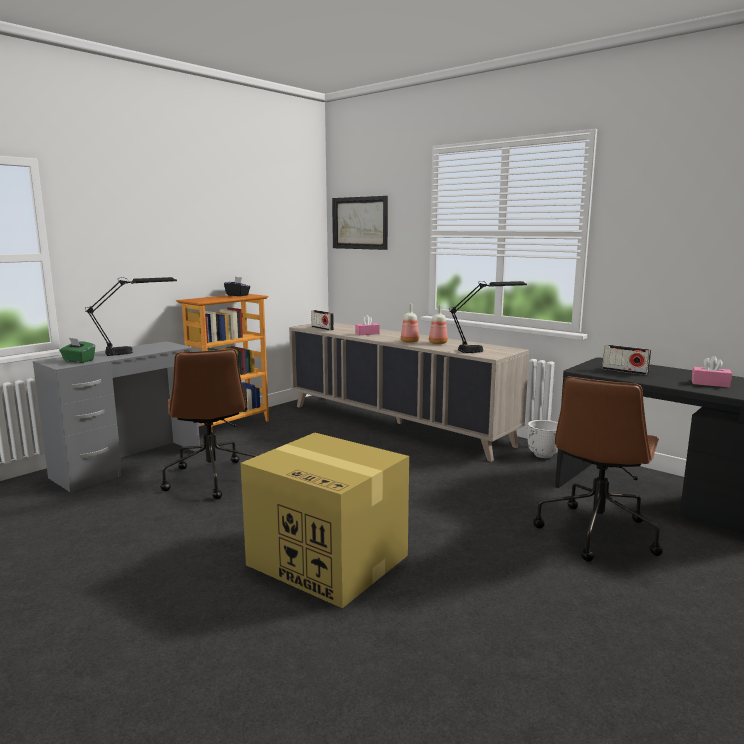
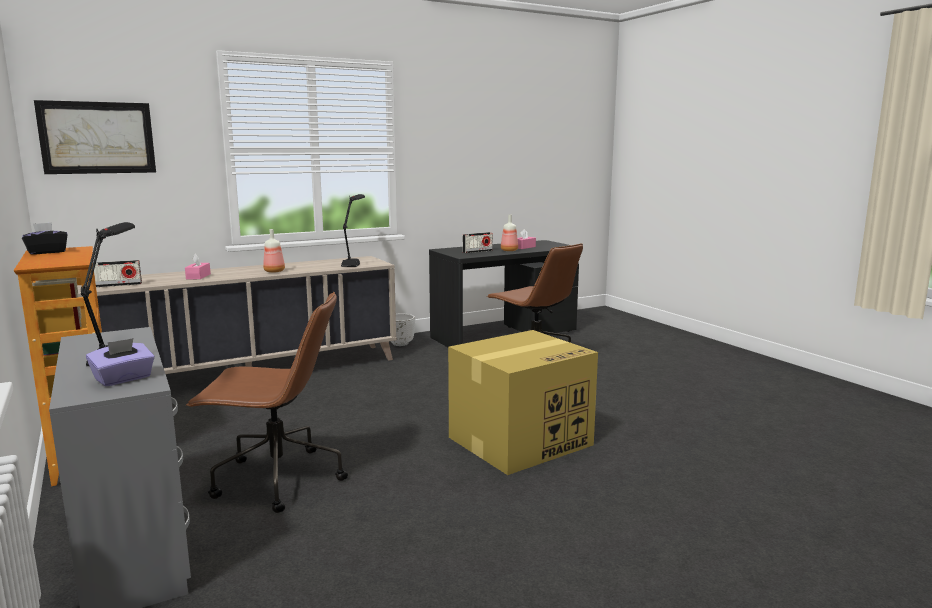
camera: 70 degrees left, 0 degrees up
(78, 361) = (123, 379): green tissue box -> purple tissue box
(437, 343) = (300, 267): bottle -> bottle (509, 250)

